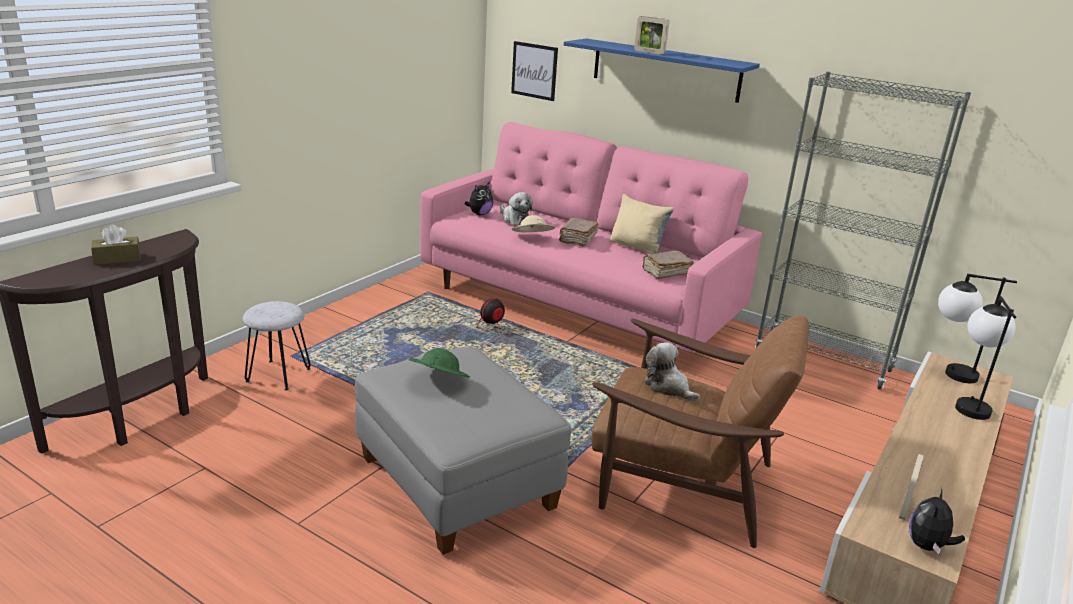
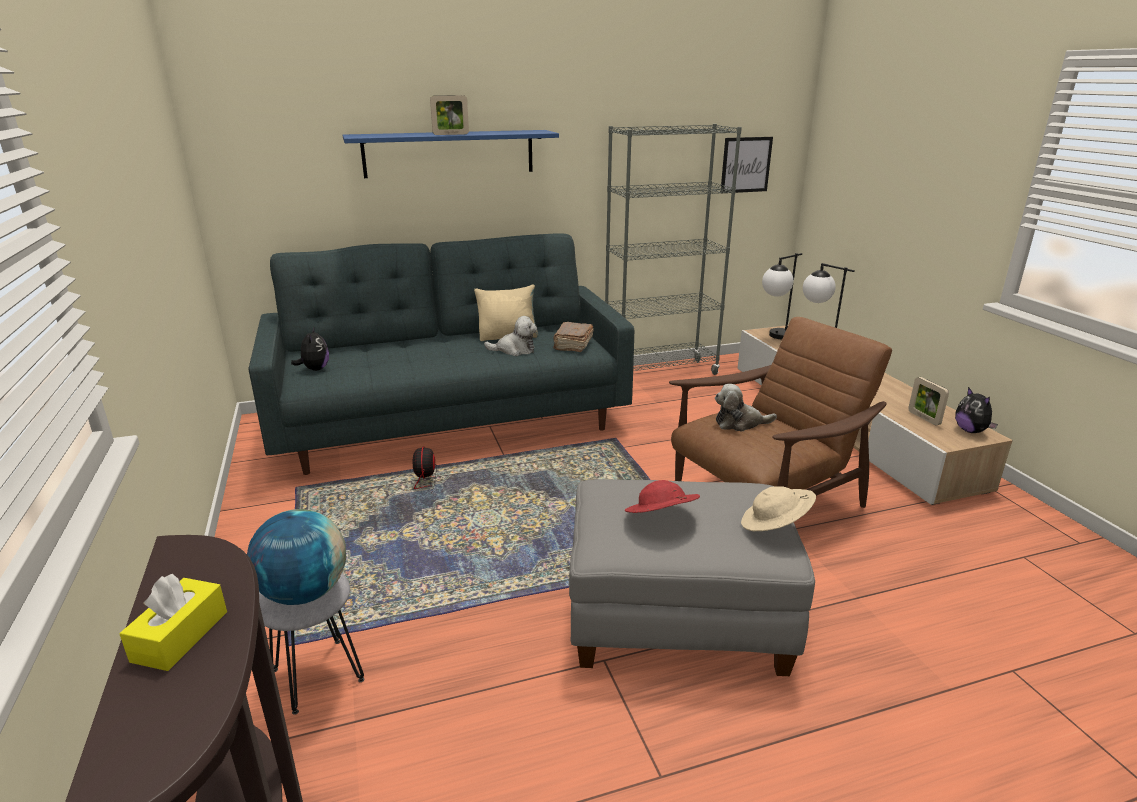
camera: 50 degrees left, 0 degrees up
(117, 258) = (180, 636): brown tissue box -> yellow tissue box
(269, 313) = (304, 593): none -> globe
(438, 381) = (660, 519): green hat -> red hat
(514, 219) = (360, 359): plush toy -> plush toy (514, 350)
(532, 238) = (420, 367): beige hat -> beige hat (775, 526)
(534, 71) = (276, 186): picture -> picture (746, 165)
(577, 239) = (454, 350): brown book -> none
(578, 305) = (452, 423): pink sofa -> grey sofa

